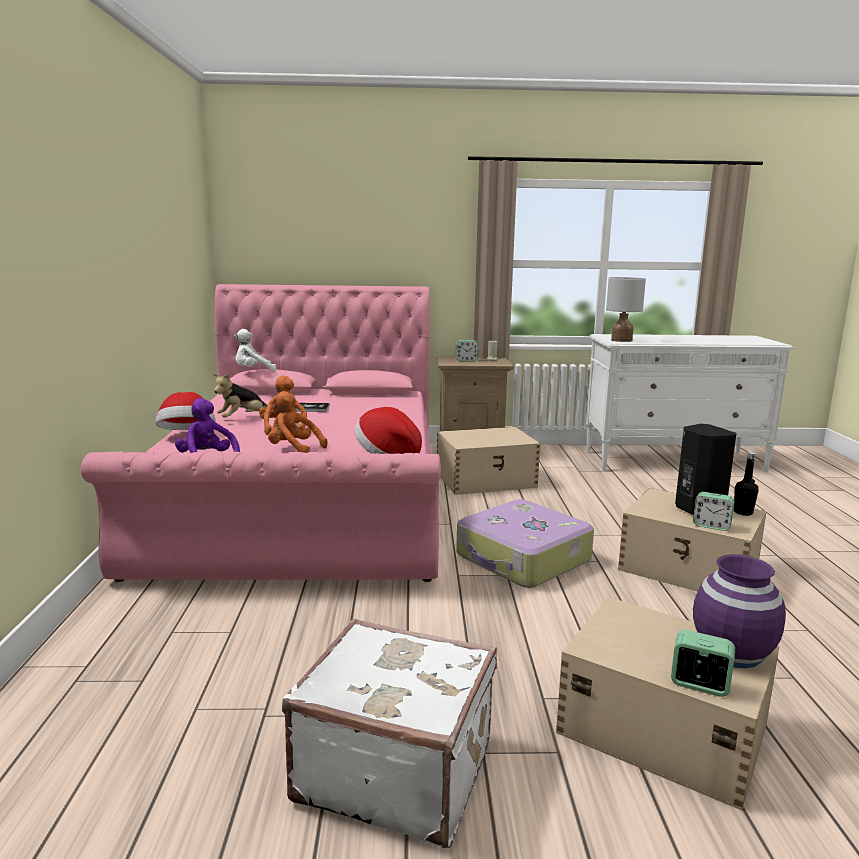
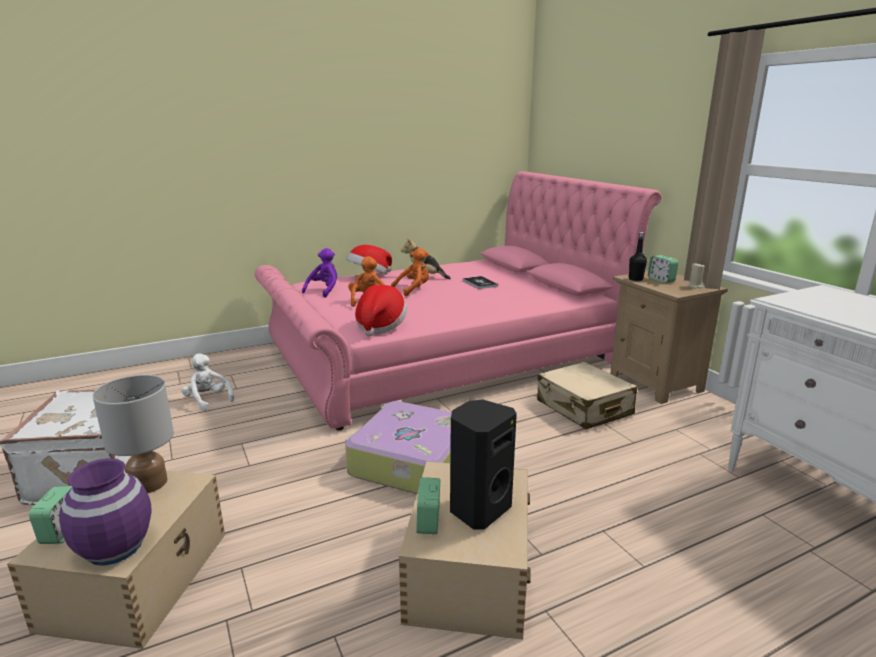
camera: 65 degrees right, 5 degrees up
(253, 371) = (502, 246): white plush toy -> white plush toy (208, 400)
(486, 480) = (584, 408): beige storage box -> beige suitcase
(621, 340) = (798, 300): grey table lamp -> grey table lamp (149, 483)
(743, 512) = (500, 546): black bottle -> black bottle (635, 279)

